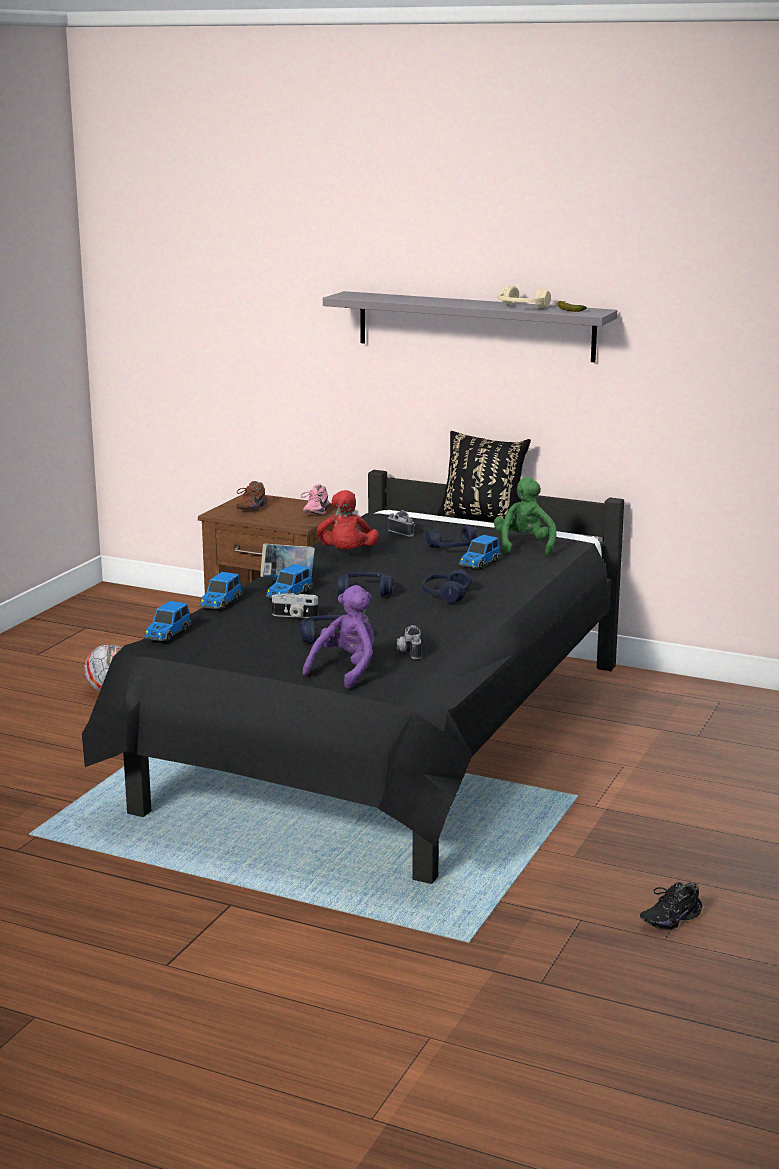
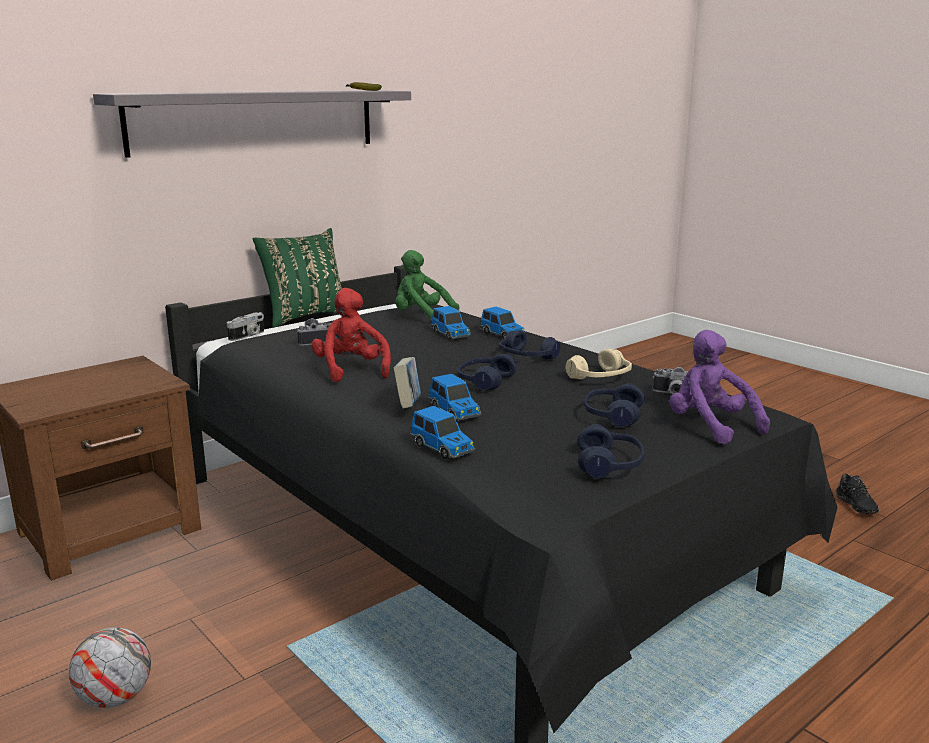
camera: 65 degrees left, 0 degrees up
(167, 634) = (532, 494): toy car -> toy car (503, 334)
(250, 508) = (53, 394): brown shoe -> none
(294, 616) = (530, 420): camera -> camera (248, 335)
(314, 512) = (132, 371): pink shoe -> none
(347, 554) = (351, 370): red plush toy -> red plush toy turned 135 degrees counterclockwise
(454, 548) = (396, 334): blue headphones -> blue headphones (609, 465)
(483, 517) = (305, 316): black pillow -> green pillow
(521, 307) = (326, 91): beige headphones -> beige headphones (600, 378)

